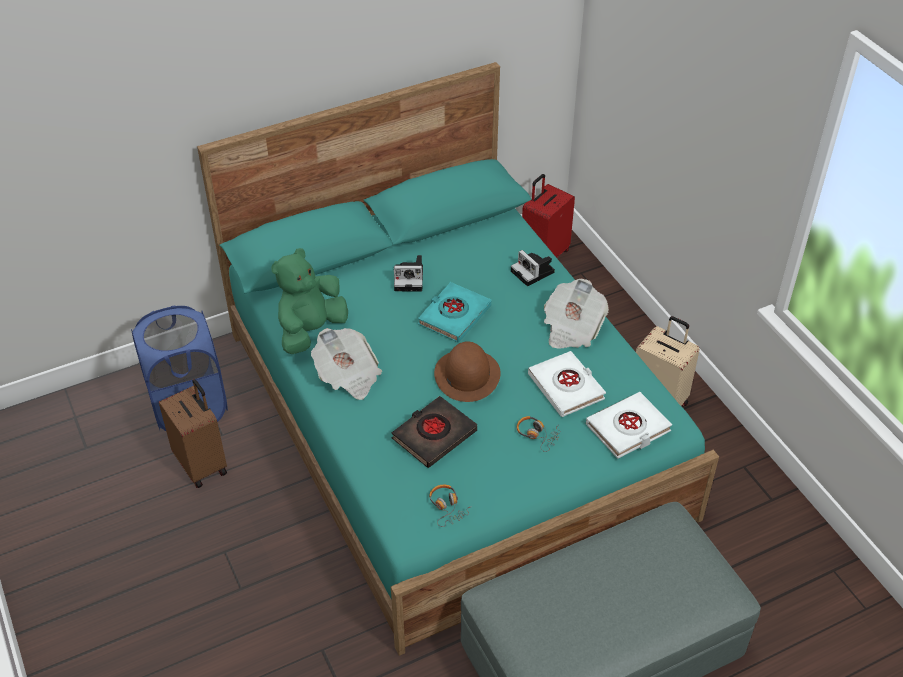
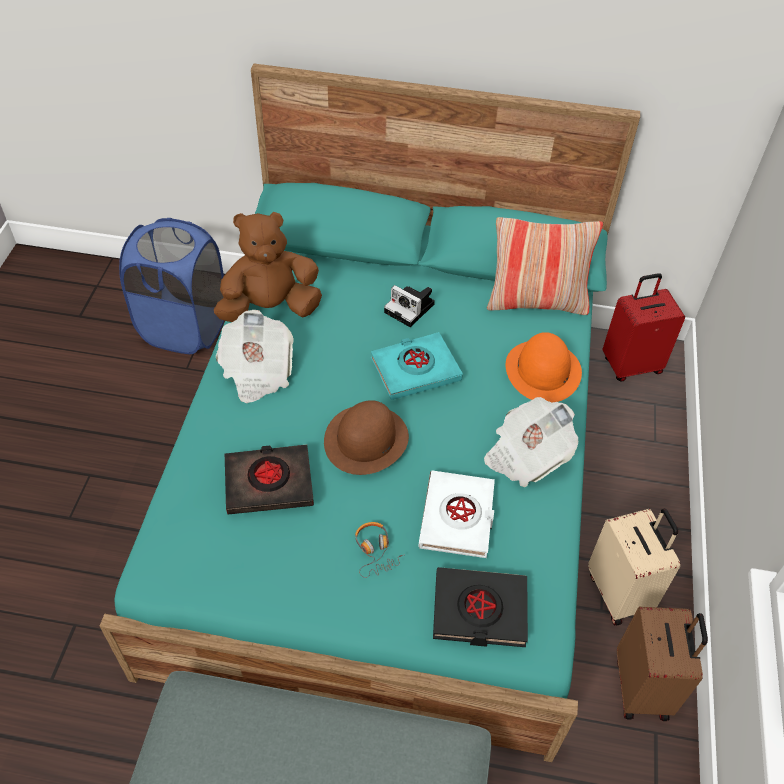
camera: 35 degrees right, 5 degrees up
(202, 464) = (147, 385): brown suitcase -> brown suitcase (643, 687)
(311, 331) = (270, 308): green plush toy -> brown plush toy
(447, 507) = (207, 570): headphones -> none
(488, 231) = (536, 302): none -> pillow
(534, 272) = (543, 371): camera -> orange hat
(628, 429) = (479, 611): white book -> black book

